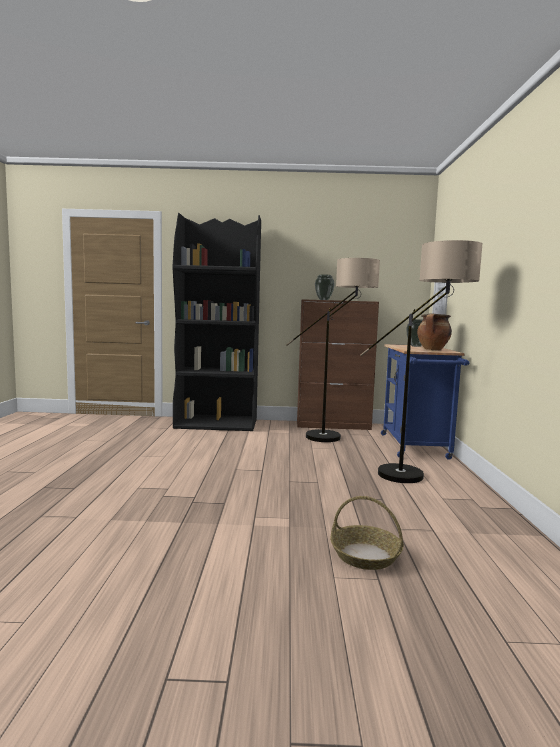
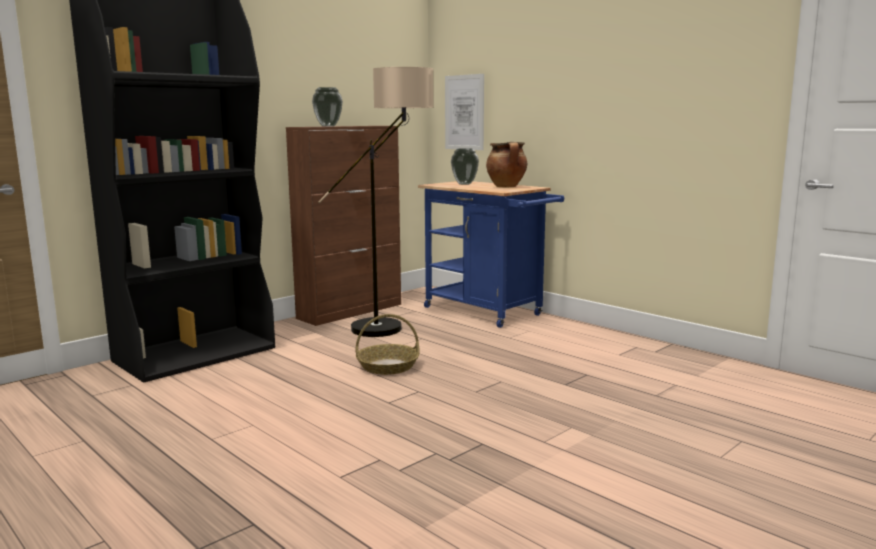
camera: 45 degrees left, 5 degrees up
(366, 555) = (694, 428): basket -> basket (388, 366)
(418, 479) = (564, 344): floor lamp -> none

